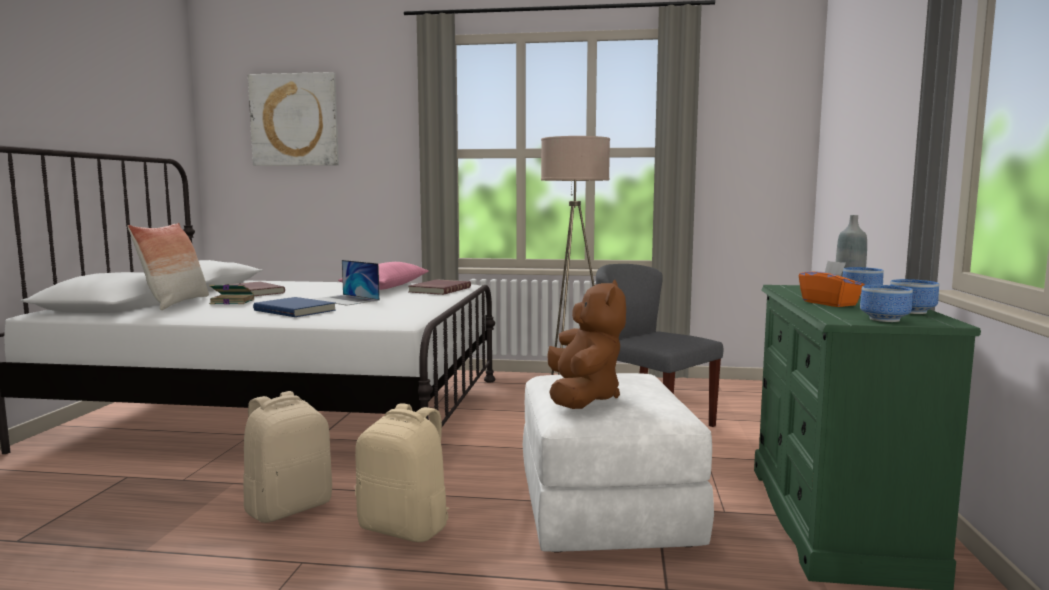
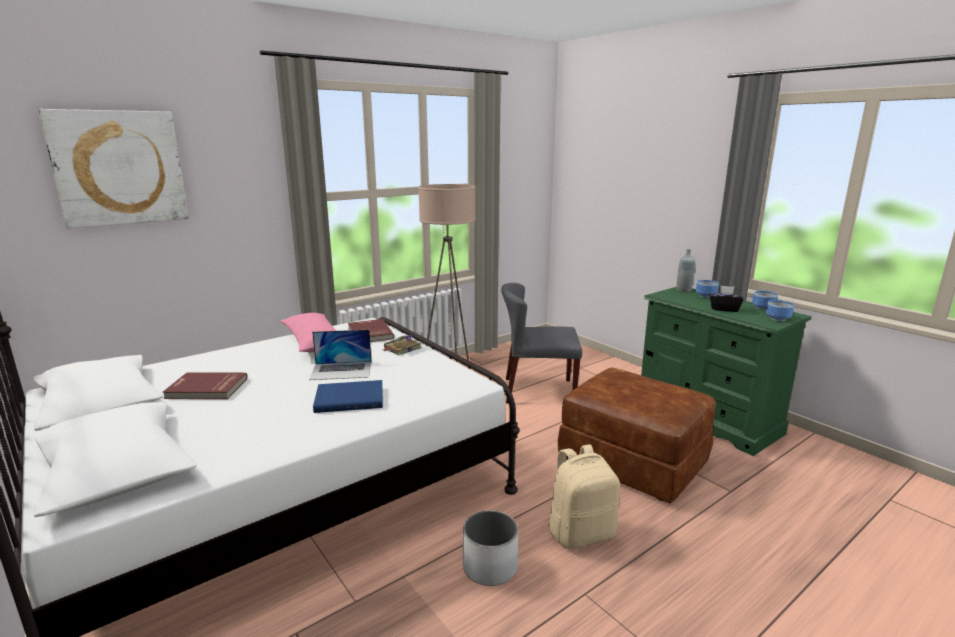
camera: 45 degrees left, 10 degrees up
(176, 303) = (185, 434): pillow -> none
(231, 302) = (242, 410): book -> book (402, 348)
(289, 508) = (489, 567): beige backpack -> white planter
(582, 397) = (643, 401): brown plush toy -> none
(607, 510) = (634, 461): white ottoman -> brown ottoman
(829, 303) = (724, 309): orange tissue box -> black tissue box

